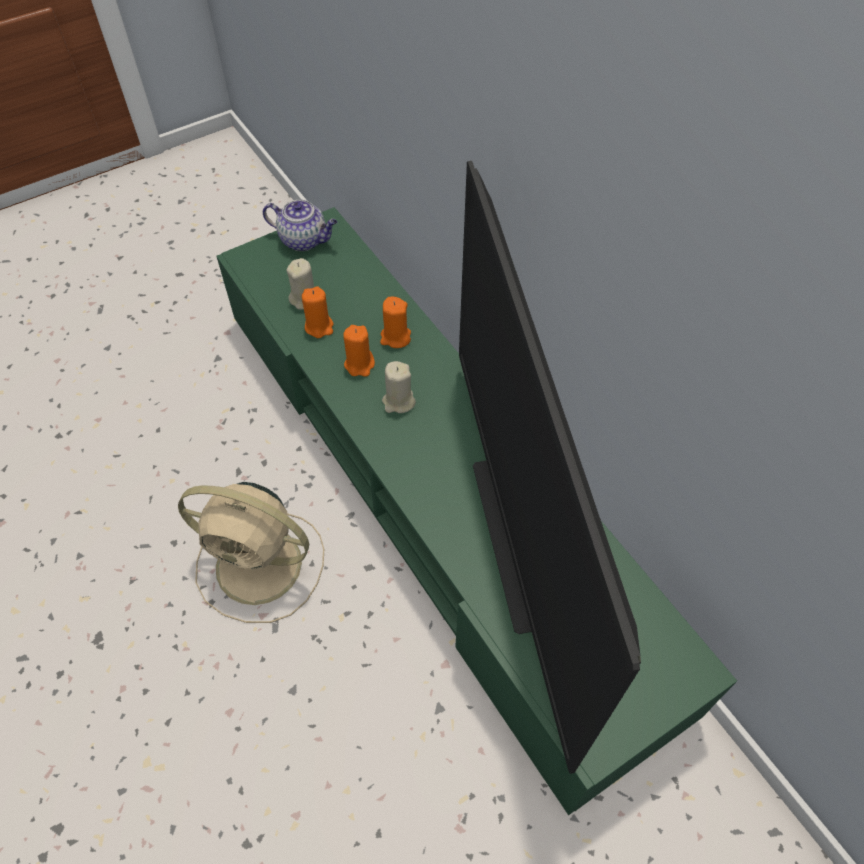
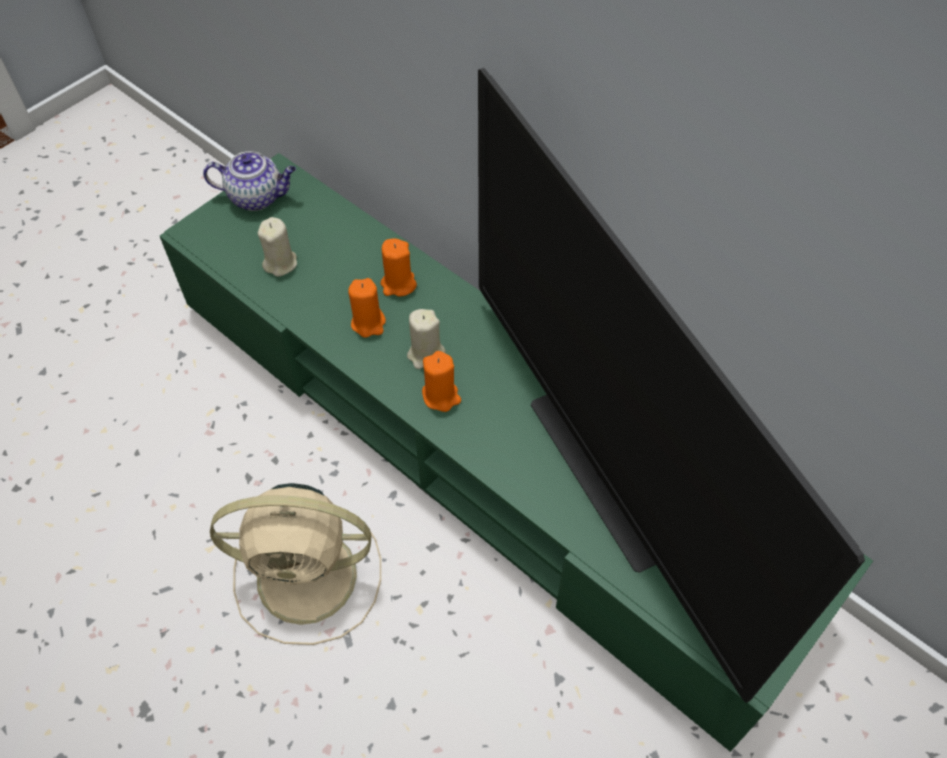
camera: 15 degrees left, 0 degrees up
(319, 327) = (308, 291): orange candle -> orange candle (441, 396)

